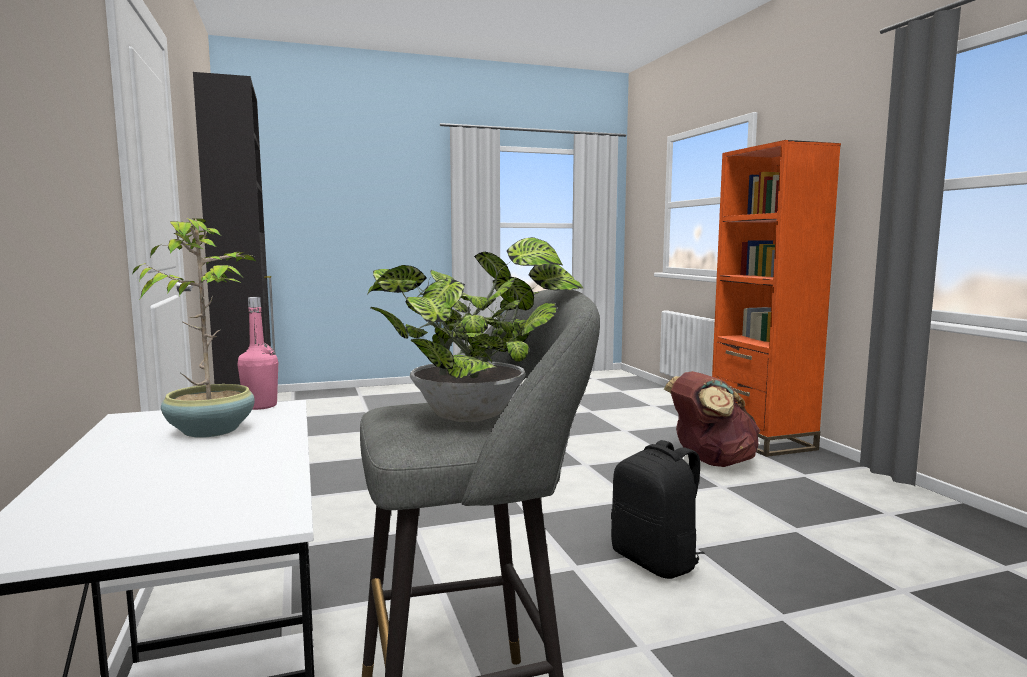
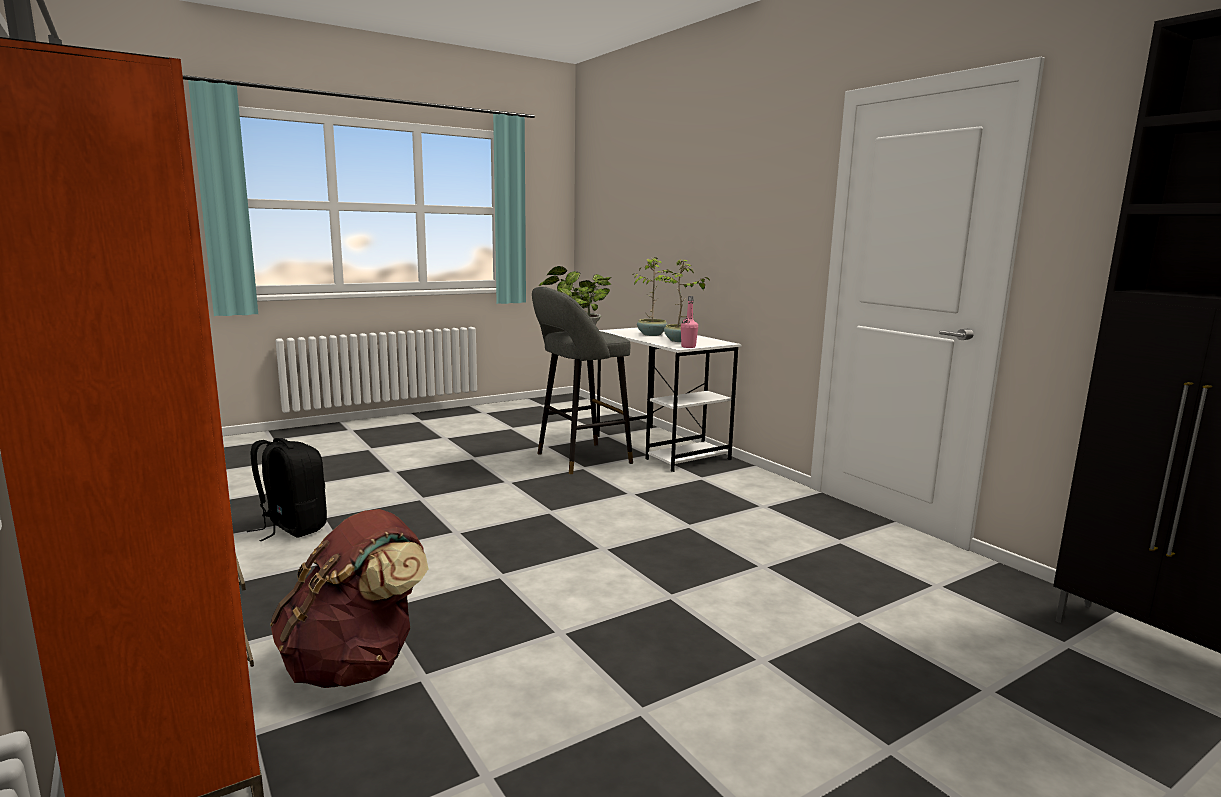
camera: 165 degrees right, 5 degrees up
(189, 472) = (652, 334): none -> potted plant
(656, 561) = (489, 520): black backpack -> black backpack (292, 528)

